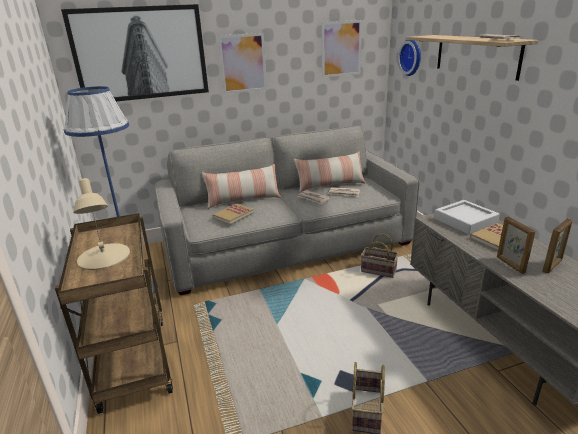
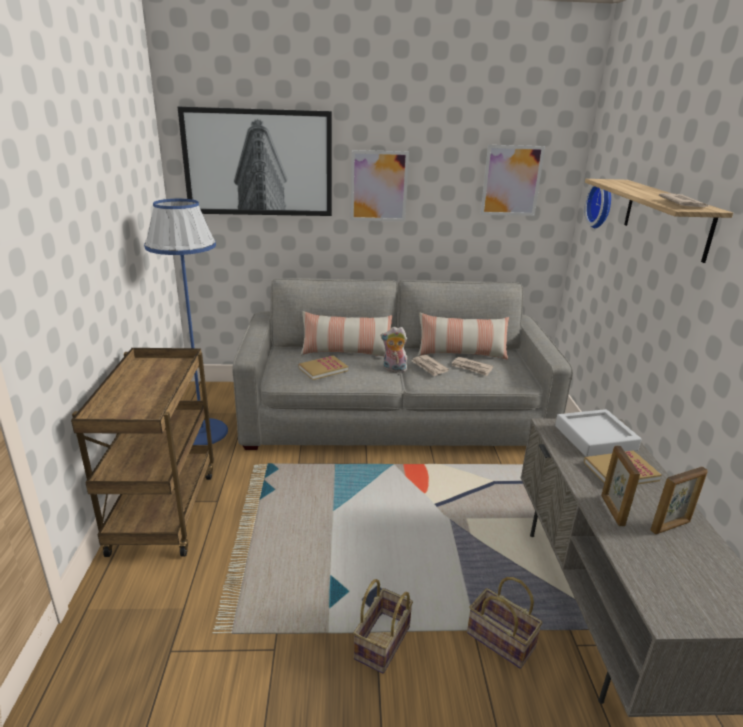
camera: 15 degrees right, 0 degrees up
(103, 257) = (141, 390): beige table lamp -> none
(287, 205) = (393, 370): none -> plush toy
(377, 270) = (489, 476): basket -> basket (498, 640)

